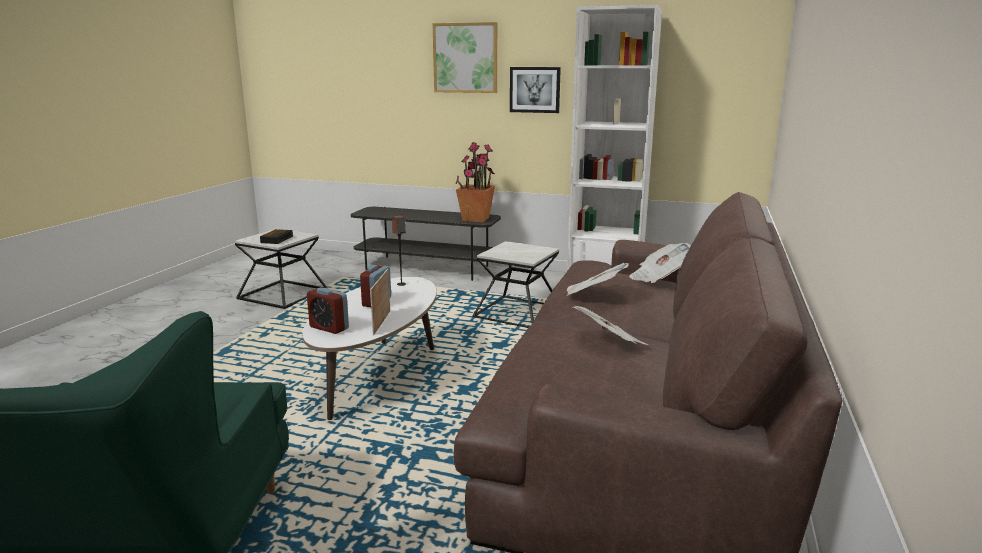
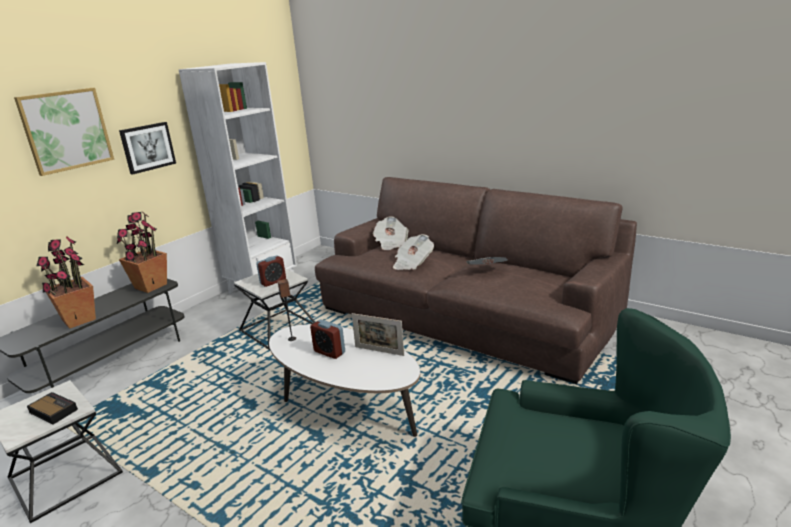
camera: 70 degrees left, 5 degrees up
(329, 328) = (376, 376): alarm clock -> alarm clock (273, 282)
(406, 215) = (78, 320): none -> potted plant

